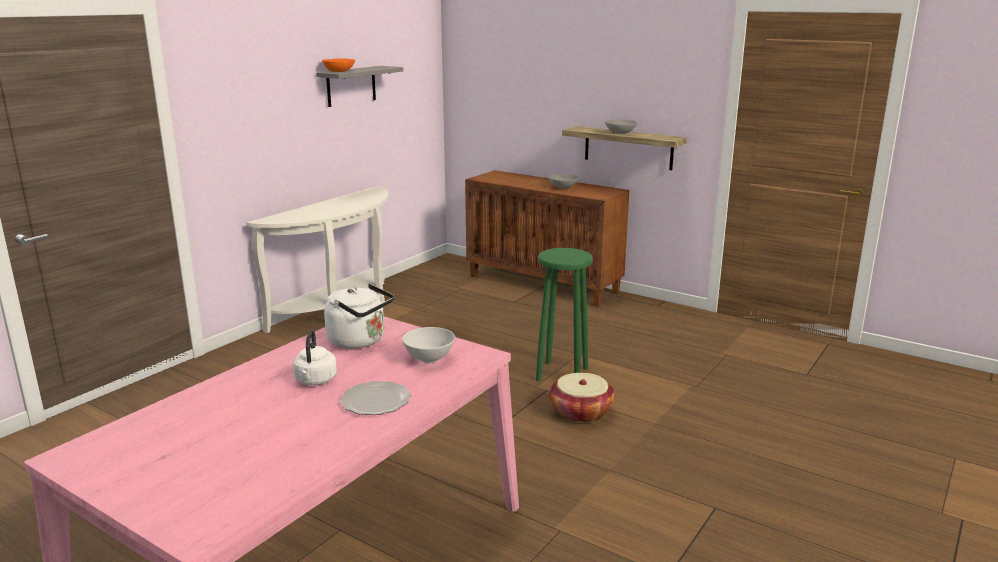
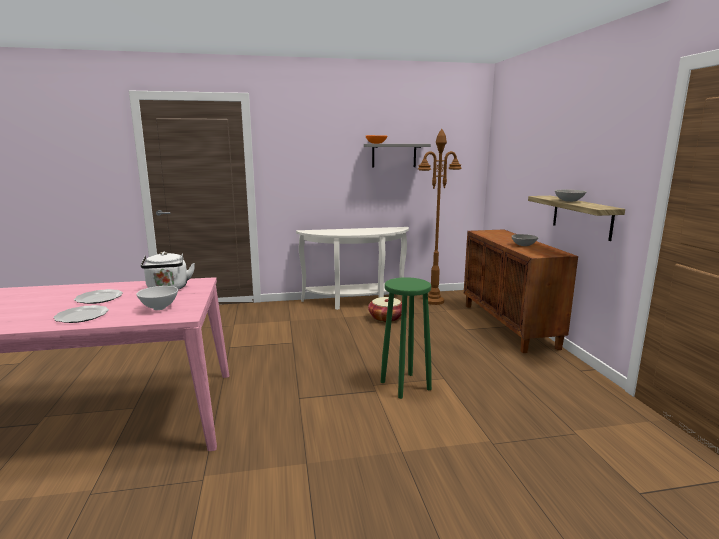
camera: 45 degrees right, 5 degrees down
(315, 381) = (99, 298): white kettle -> plate
(428, 281) = (434, 301): none -> brown floor lamp
(581, 412) = (367, 415): basket -> basket (386, 318)

